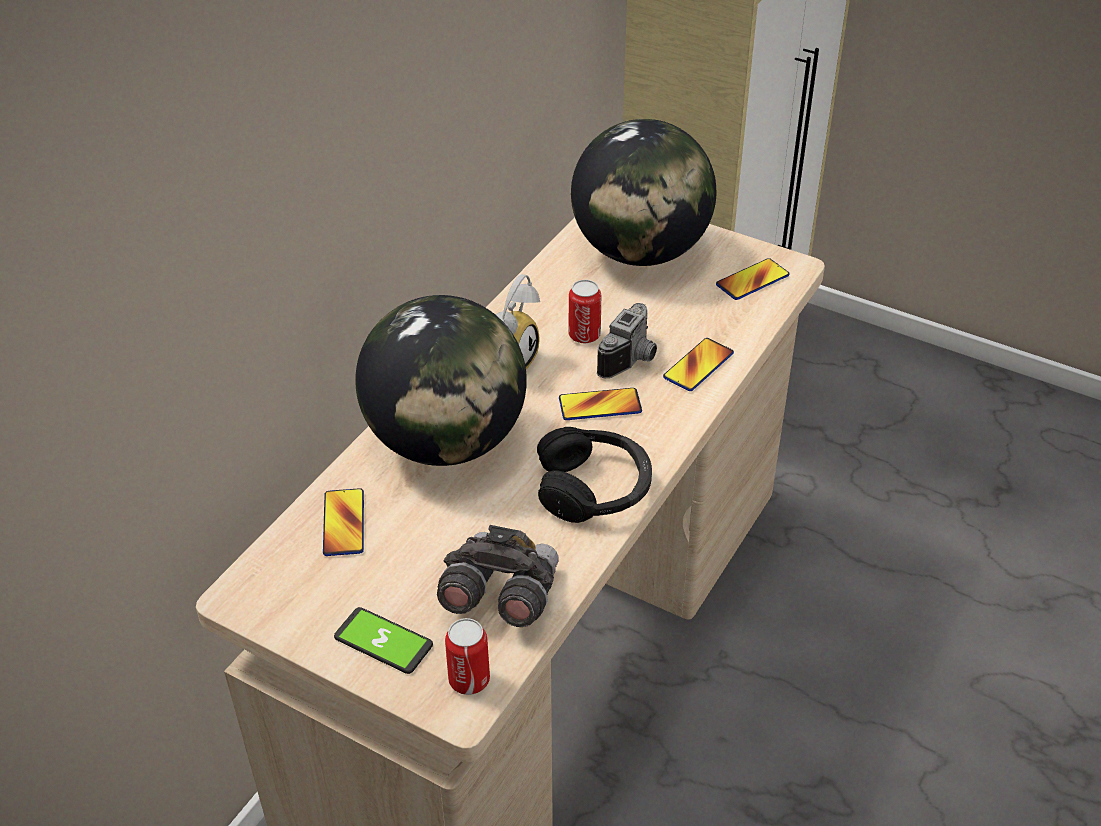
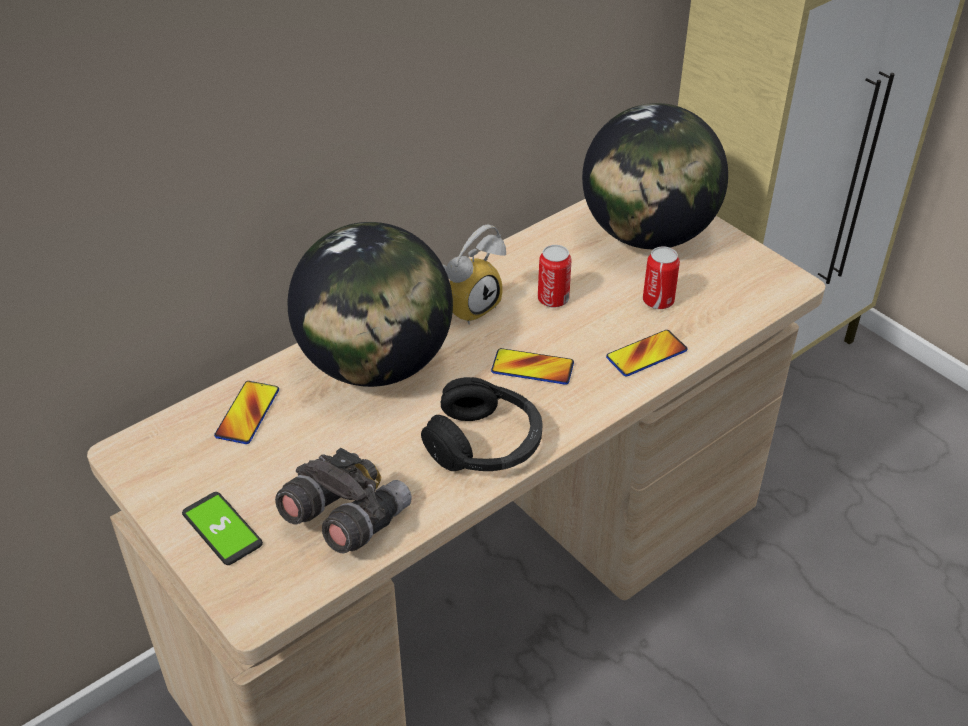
camera: 20 degrees right, 0 degrees up
(469, 680) = (276, 587): can -> can (658, 301)
(633, 359) = (587, 332): camera -> none
(752, 280) = (743, 286): phone -> none

